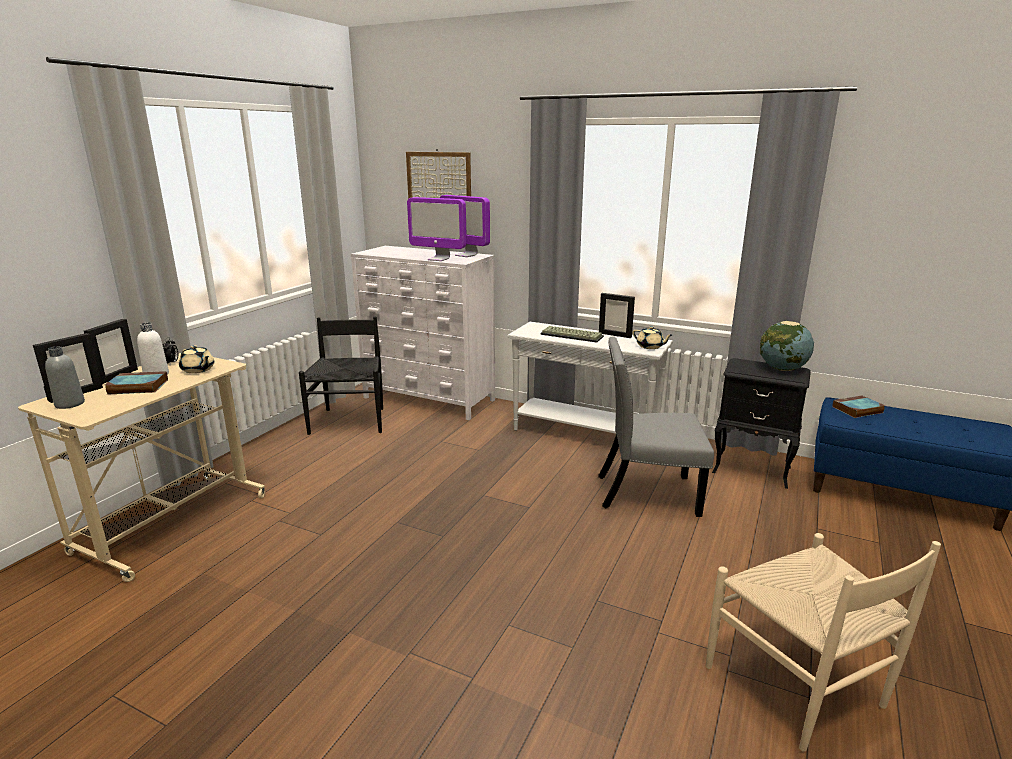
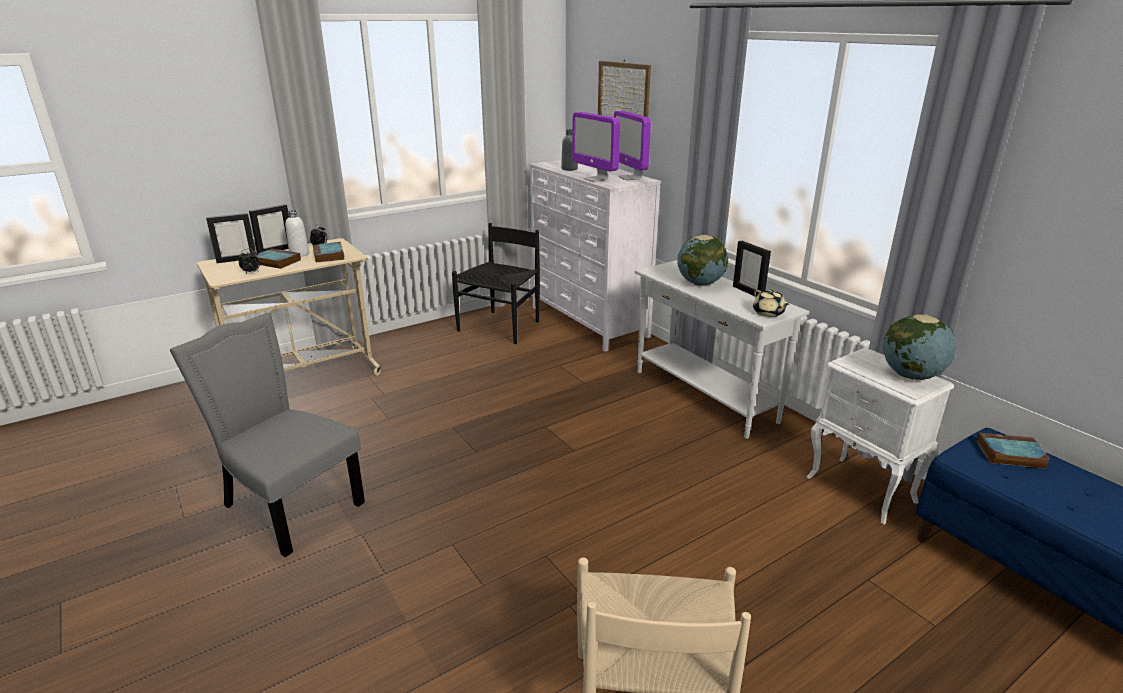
camera: 30 degrees right, 5 degrees up
(70, 404) = (224, 266): grey bottle -> grey bottle (569, 169)
(121, 403) = (251, 273): none -> alarm clock
(198, 370) = (329, 255): beige teapot -> book
(572, 335) = (700, 283): keyboard -> globe
(649, 493) = (708, 476): grey chair -> grey chair (292, 508)
(752, 470) = (861, 489): black nightstand -> white nightstand

